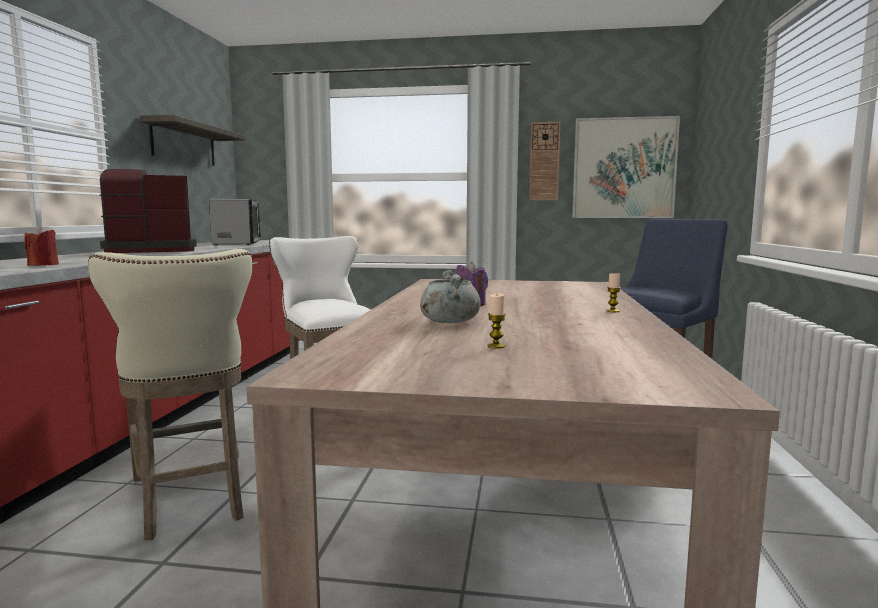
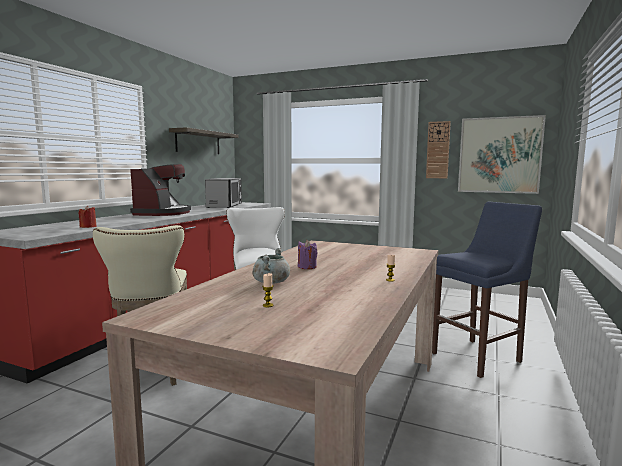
camera: 15 degrees right, 0 degrees up
(150, 251) = (163, 213): coffee machine -> coffee machine turned 105 degrees clockwise

